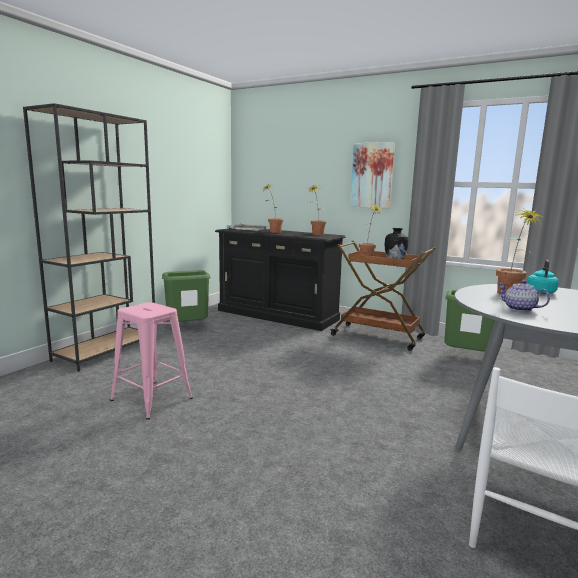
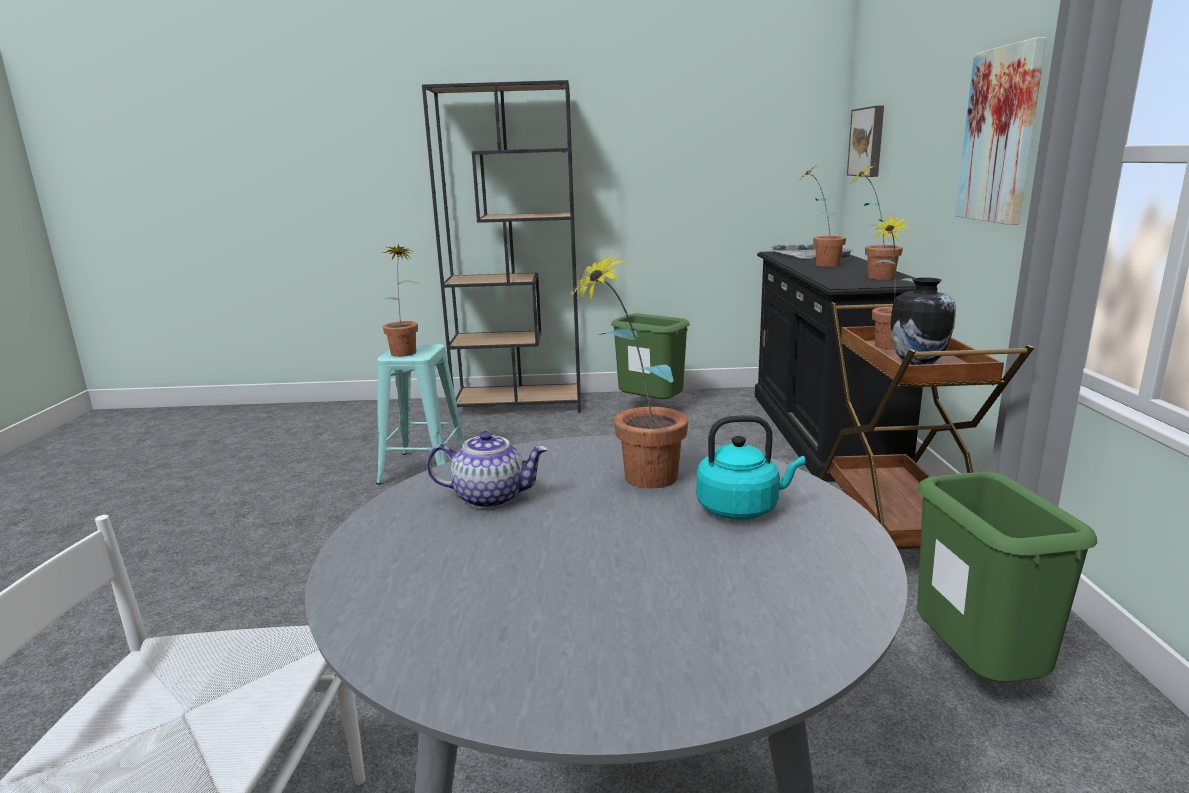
camera: 60 degrees right, 5 degrees up
(144, 309) = (405, 351): none -> potted plant
(151, 399) = (424, 468): pink stool -> turquoise stool
(259, 174) = (868, 142): none -> picture
(519, 309) = (491, 497): teapot -> teapot turned 75 degrees clockwise

